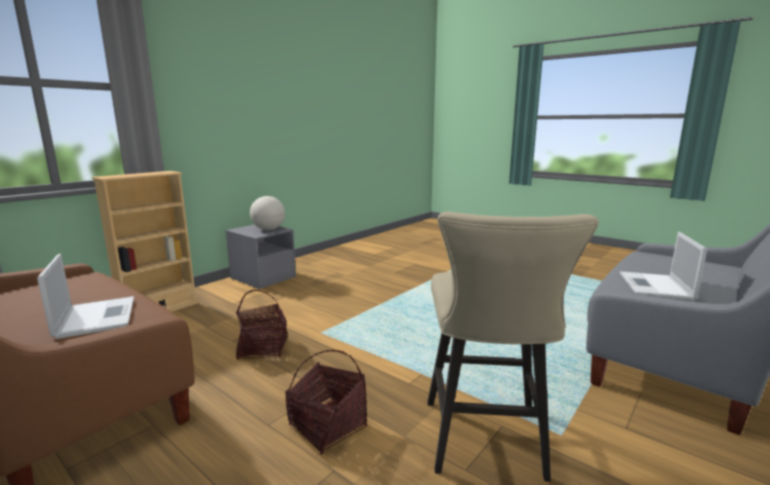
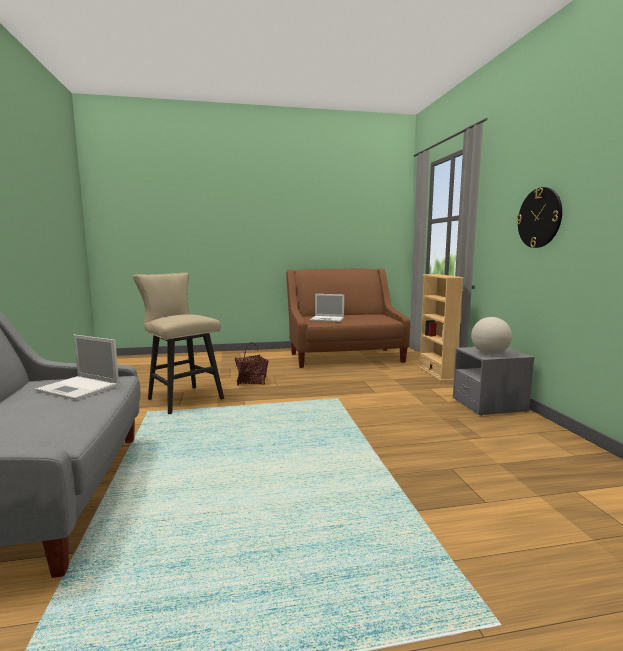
camera: 130 degrees right, 5 degrees down
(236, 104) = (539, 218): none -> wall clock
(263, 348) = (340, 384): basket -> none
(656, 287) = (79, 388): laptop -> laptop turned 150 degrees clockwise

